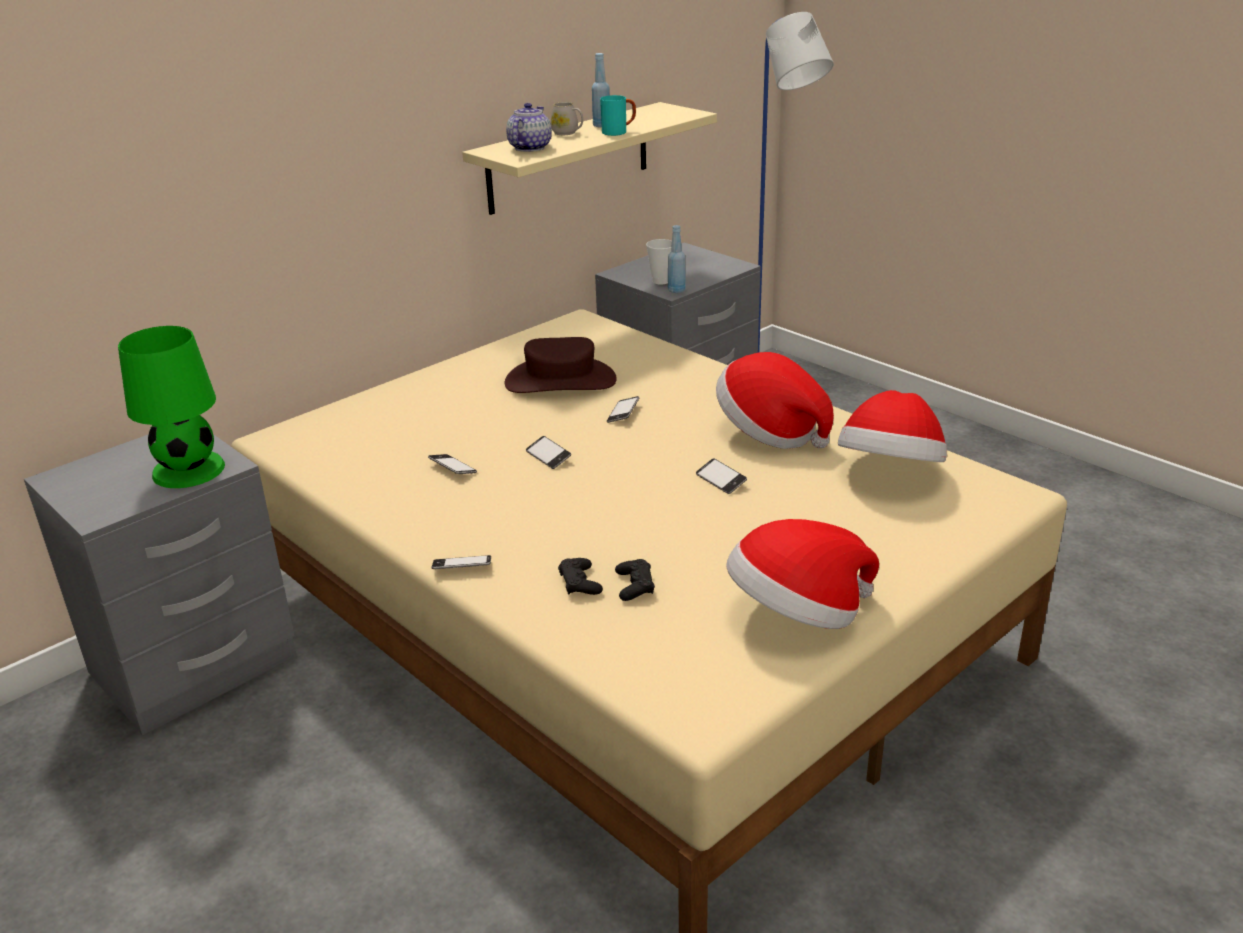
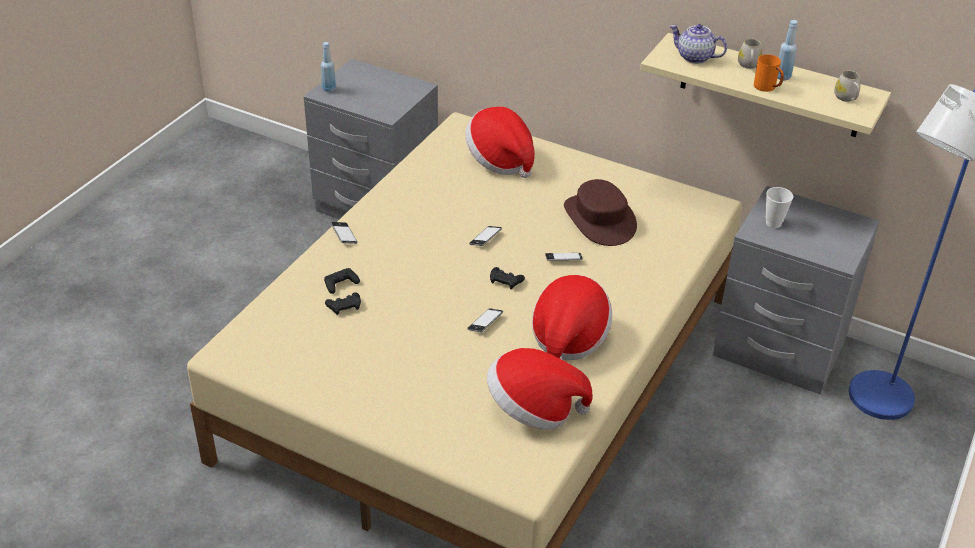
camera: 70 degrees right, 10 degrees up
(188, 470) = (377, 104): green table lamp -> none
(452, 468) = (453, 203): phone -> none
(529, 148) = (694, 57): teapot -> teapot turned 150 degrees counterclockwise
(619, 132) = (767, 88): turquoise mug -> orange mug
(644, 455) = (505, 281): none -> black game controller
(660, 113) = (847, 98): none -> white mug
(676, 290) = (758, 235): blue bottle -> blue bottle (329, 89)
(797, 614) = (332, 380): hat -> hat (500, 160)

